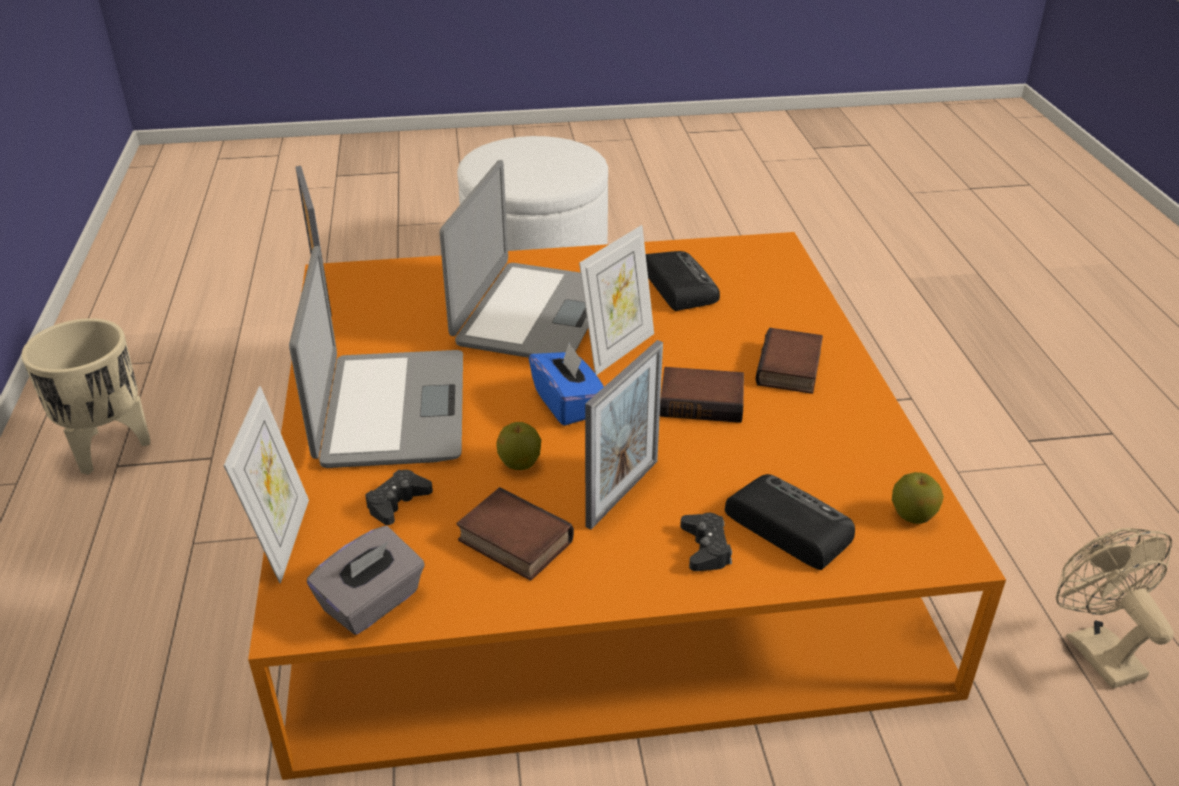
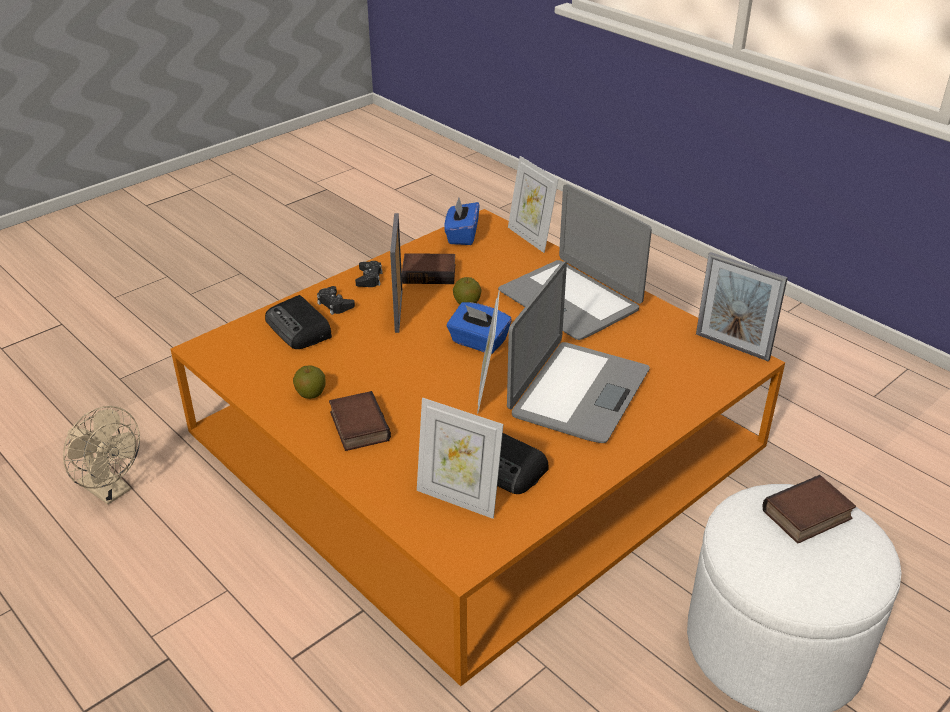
camera: 145 degrees right, 0 degrees up
(108, 448) = (783, 343): beige planter -> none
(372, 603) = (462, 235): grey tissue box -> blue tissue box
(397, 503) = (502, 266): black game controller -> black game controller (369, 278)
(532, 313) = (578, 392): laptop -> laptop turned 135 degrees counterclockwise
(703, 401) = (399, 377): book -> book (807, 516)
(740, 280) = (458, 498): none -> picture frame
(787, 526) = (299, 329): radio -> radio turned 45 degrees clockwise
(912, 515) = (231, 360): apple -> apple (310, 394)

